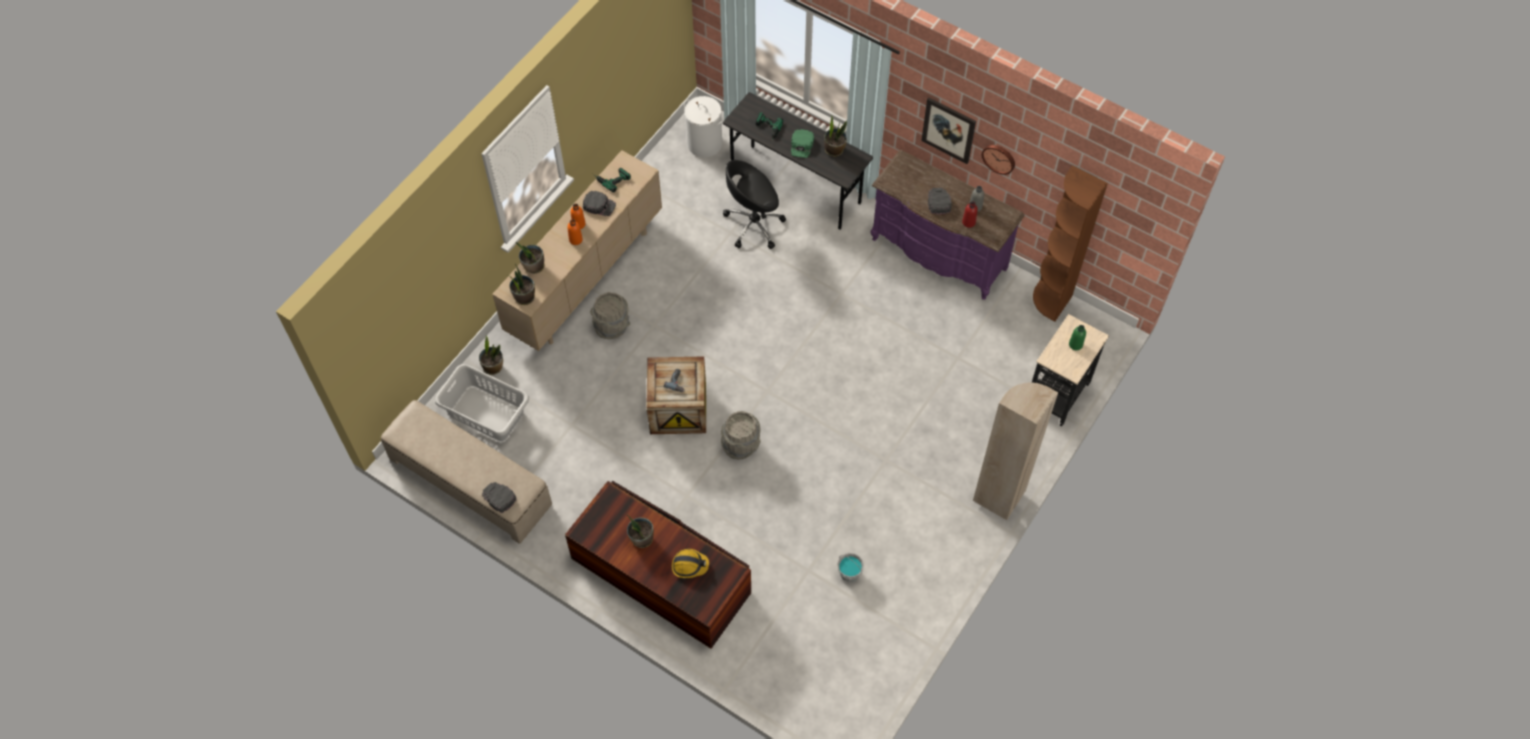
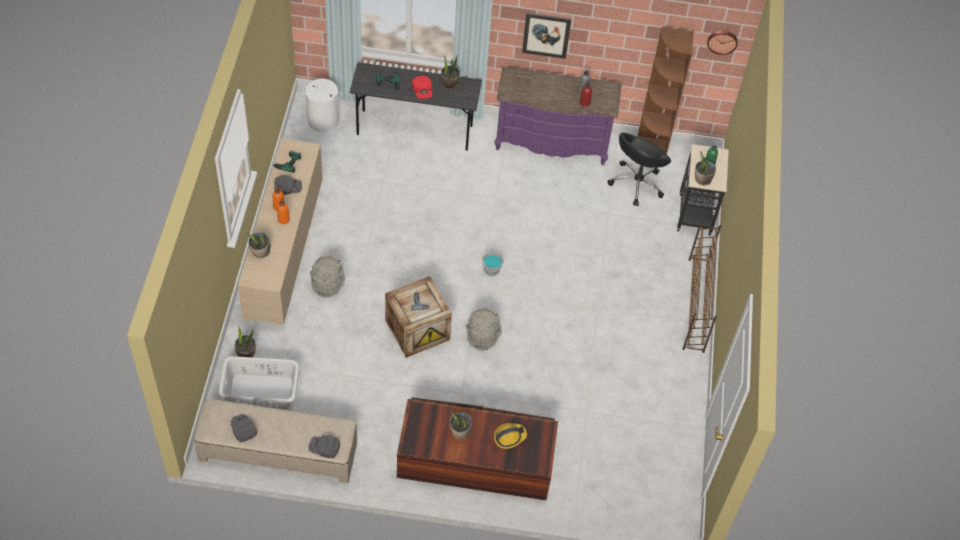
camera: 30 degrees left, 5 degrees down
(524, 297) = (266, 278): potted plant -> potted plant (702, 179)
(752, 225) = (397, 170): black office chair -> black office chair (635, 185)
(802, 145) = (422, 89): green cap -> red cap
(849, 573) = (618, 401): grey bucket -> grey bucket (491, 270)
(938, 201) = (554, 95): black cap -> black cap (243, 428)
(999, 158) = (594, 43): wall clock -> wall clock (722, 41)
(999, 500) = (695, 305): beige bookcase -> brown shoe rack

